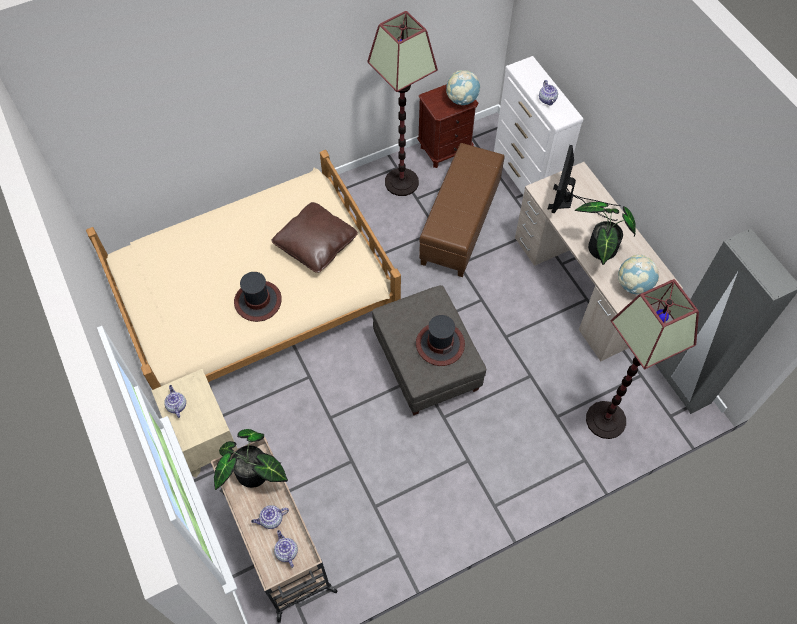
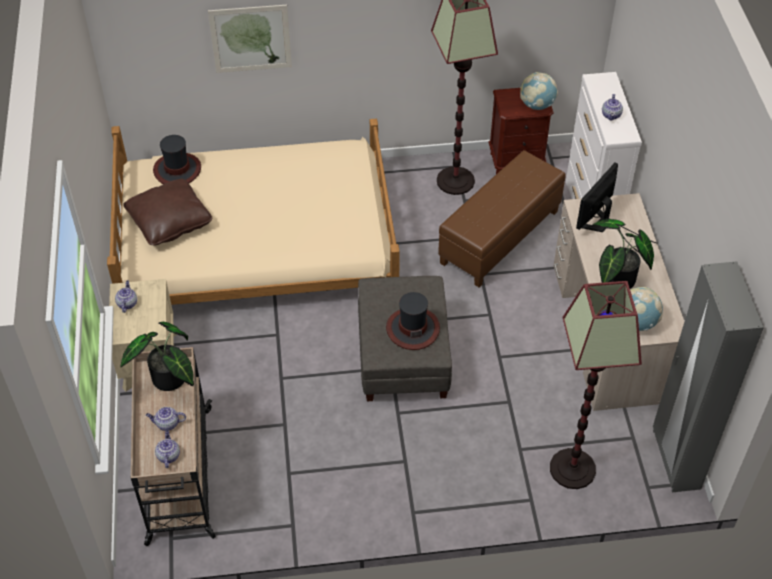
camera: 20 degrees right, 10 degrees down
(199, 112) = (250, 38): none -> picture
(258, 301) = (249, 240): hat -> hat (177, 170)
(316, 244) = (330, 205): brown pillow -> brown pillow (170, 221)

